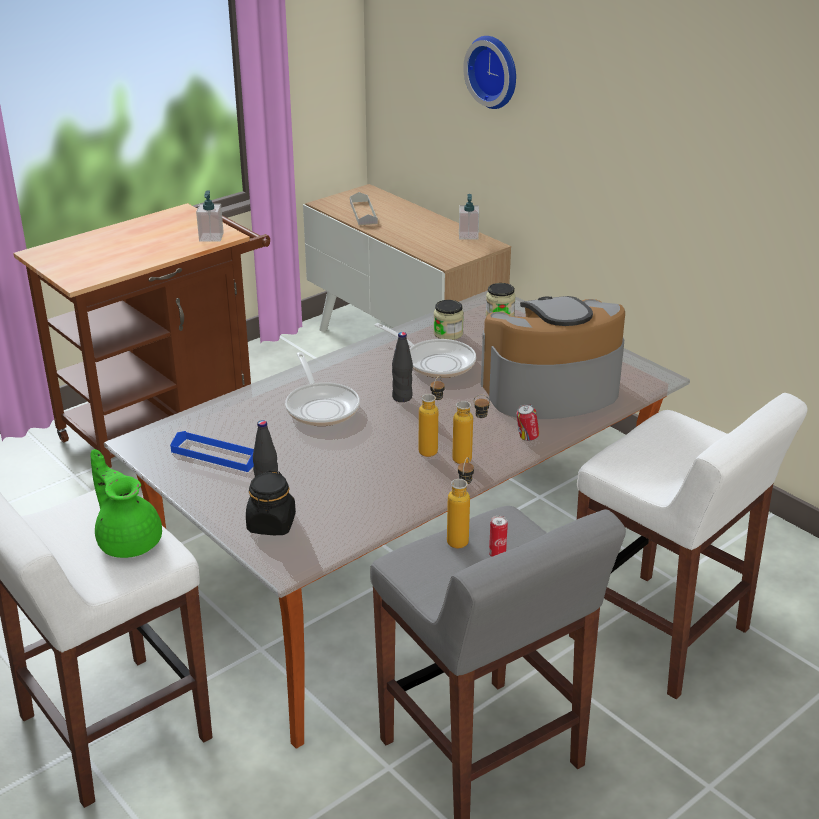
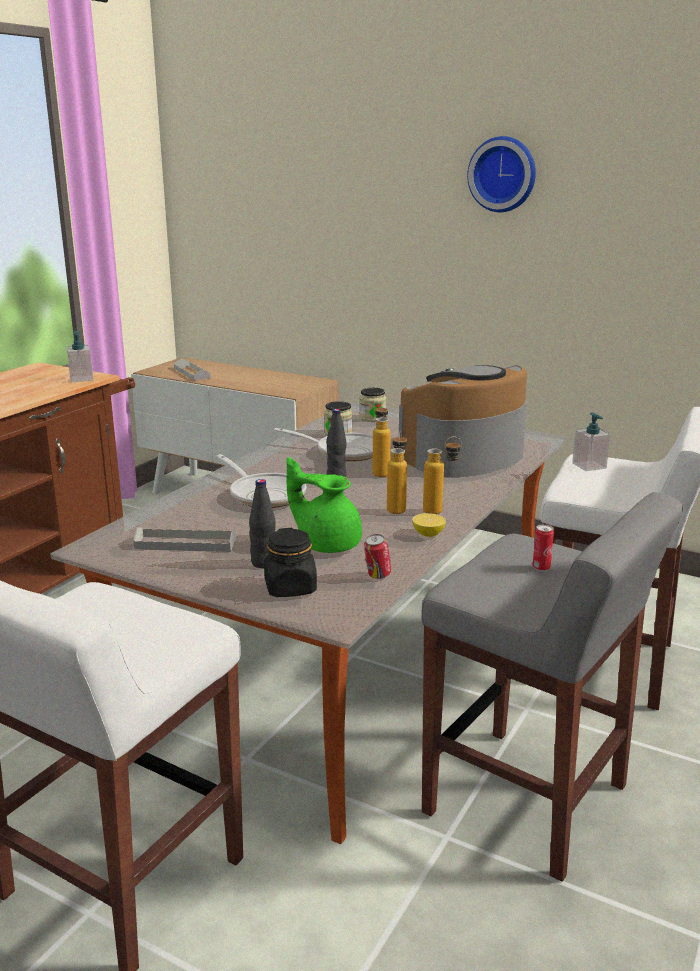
camera: 20 degrees left, 10 degrees down
(129, 540) = (147, 624): green teapot -> green teapot (327, 543)
(216, 455) = (185, 544): blue tray -> grey tray
(436, 488) = (428, 534): none -> lemon
(460, 537) = (494, 561): bottle -> bottle (380, 472)
(468, 235) = (296, 377): soap dispenser -> soap dispenser (589, 466)
(495, 71) = (309, 227): wall clock -> wall clock (503, 174)
(527, 438) = (475, 489): can -> can (377, 576)

